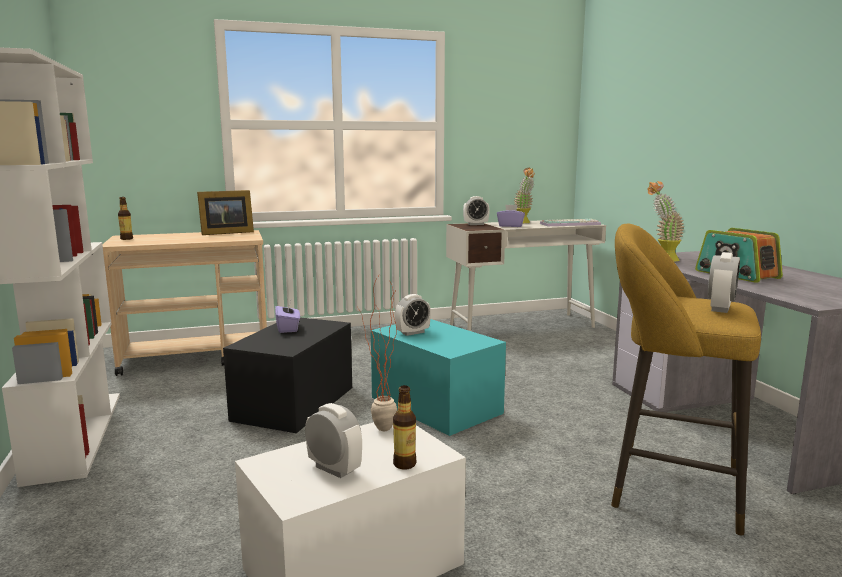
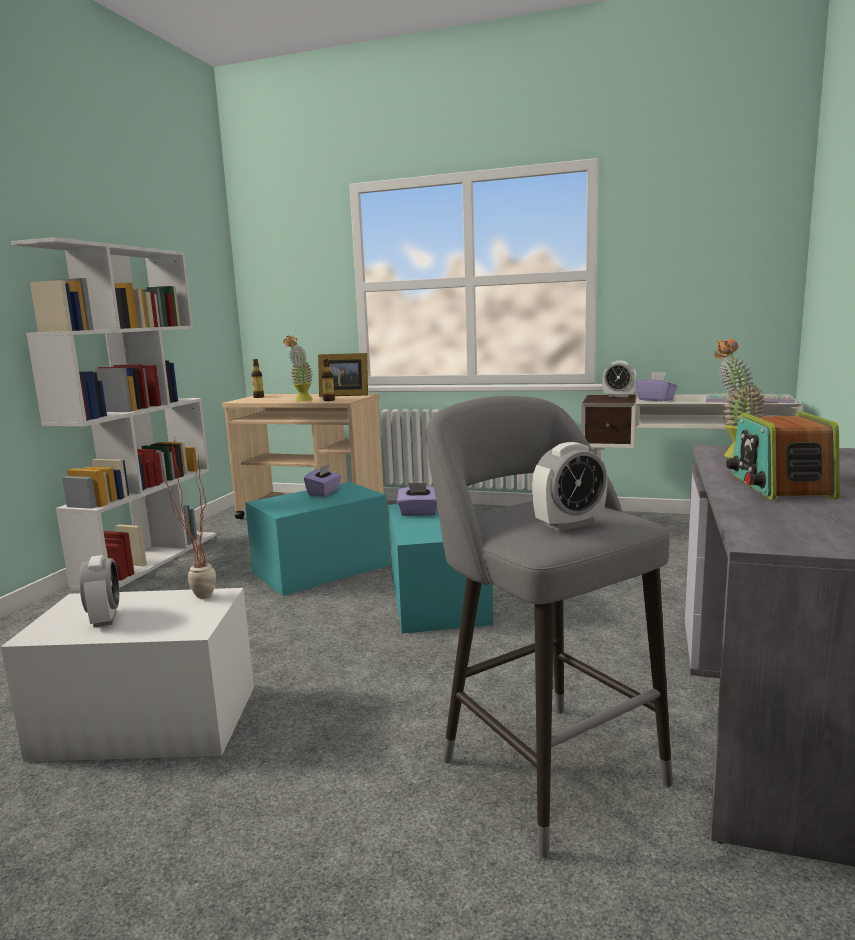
camera: 35 degrees right, 0 degrees up
(294, 403) = (322, 568): black storage box -> turquoise storage box
(404, 464) = (153, 630): bottle -> bottle (329, 400)
(412, 332) = (419, 513): alarm clock -> purple tissue box
(524, 223) = (689, 396): potted plant -> potted plant (301, 400)
(666, 487) = (544, 764): yellow stool -> grey stool

